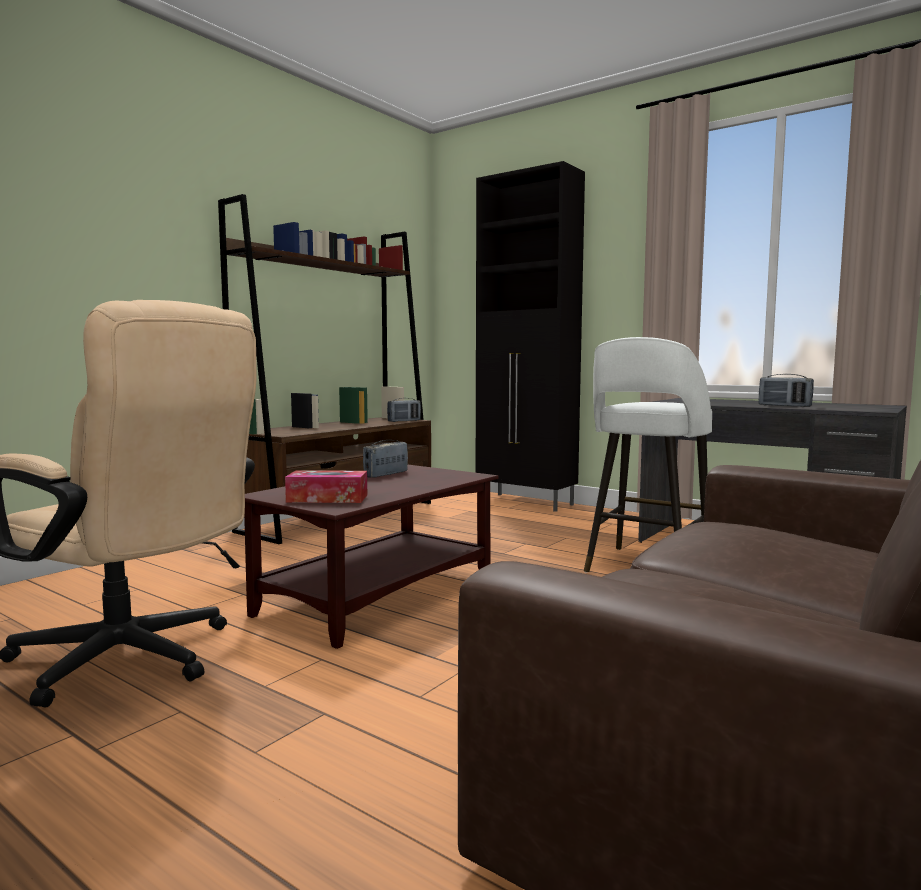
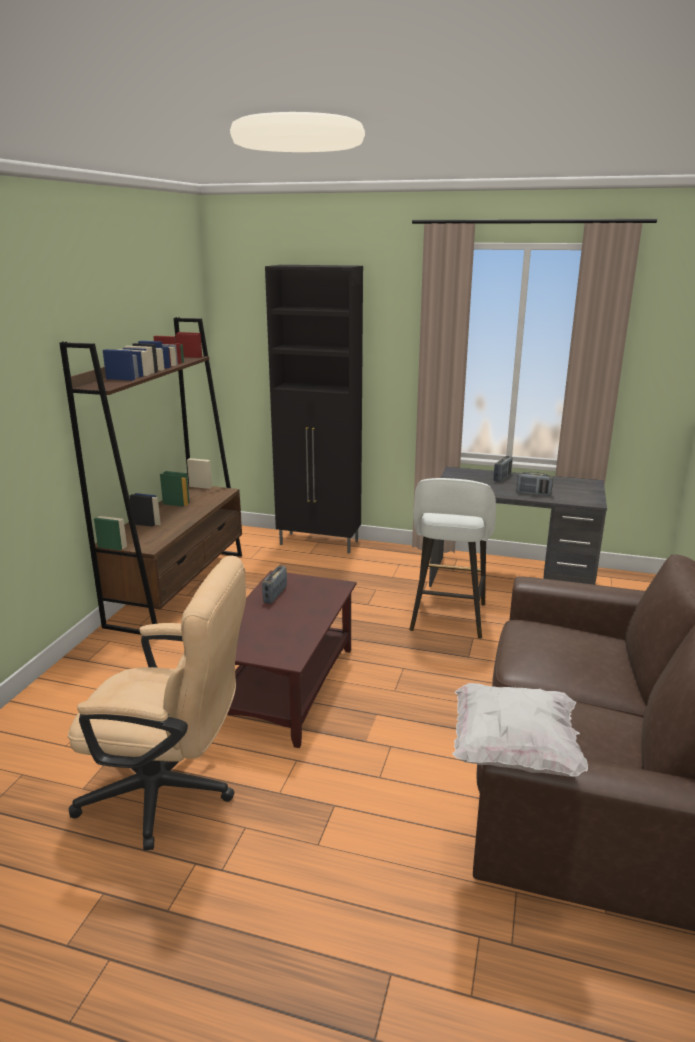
camera: 20 degrees left, 15 degrees up
(327, 498) = (271, 646): tissue box -> none
(404, 421) = (219, 495): radio -> radio (502, 477)
(536, 565) = (513, 751): none -> white pillow

